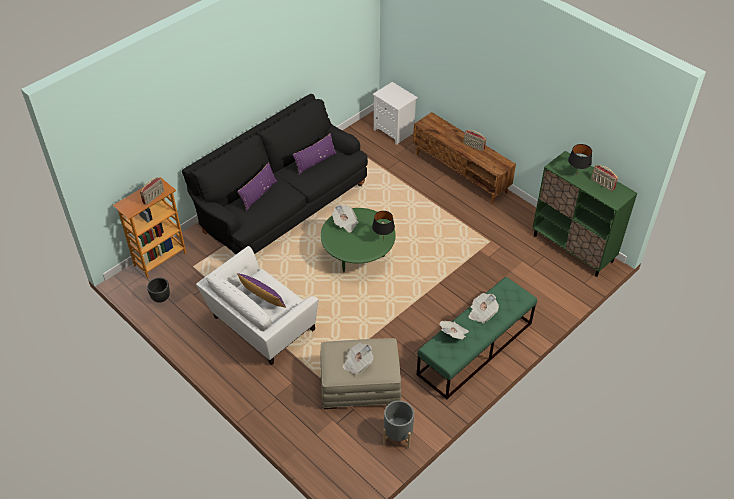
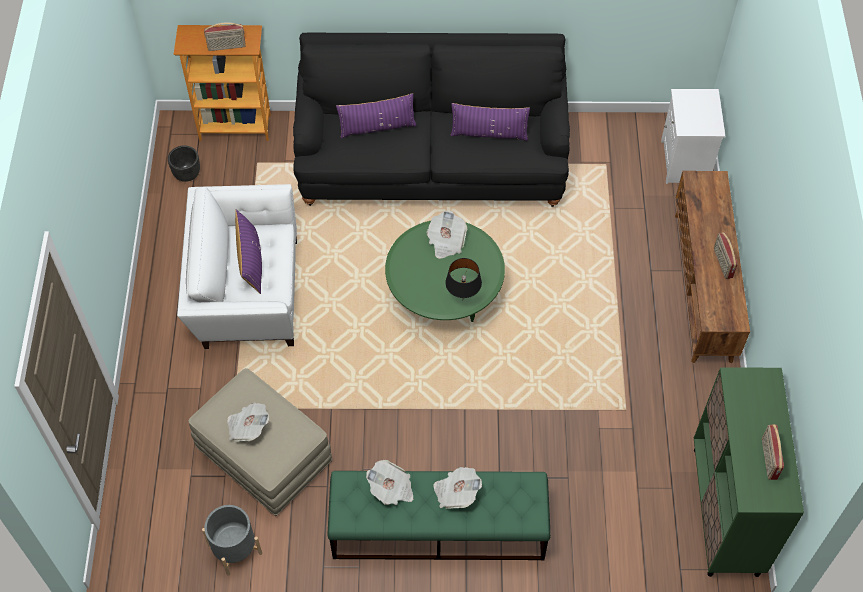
camera: 45 degrees right, 10 degrees up
(576, 176) = (746, 417): black table lamp -> none

